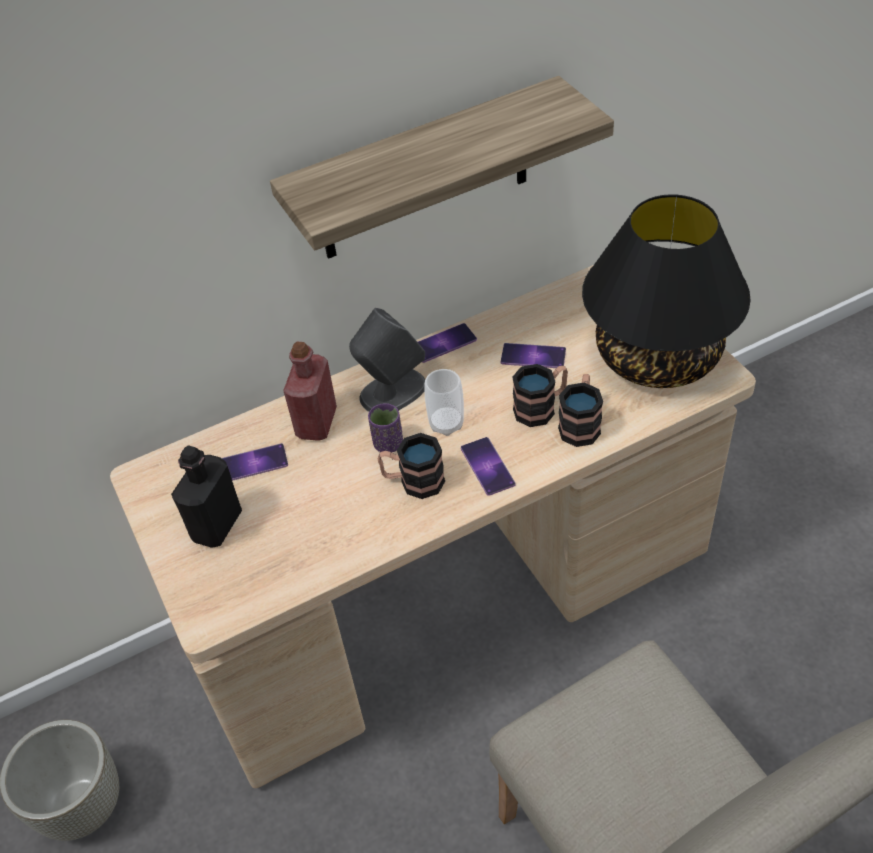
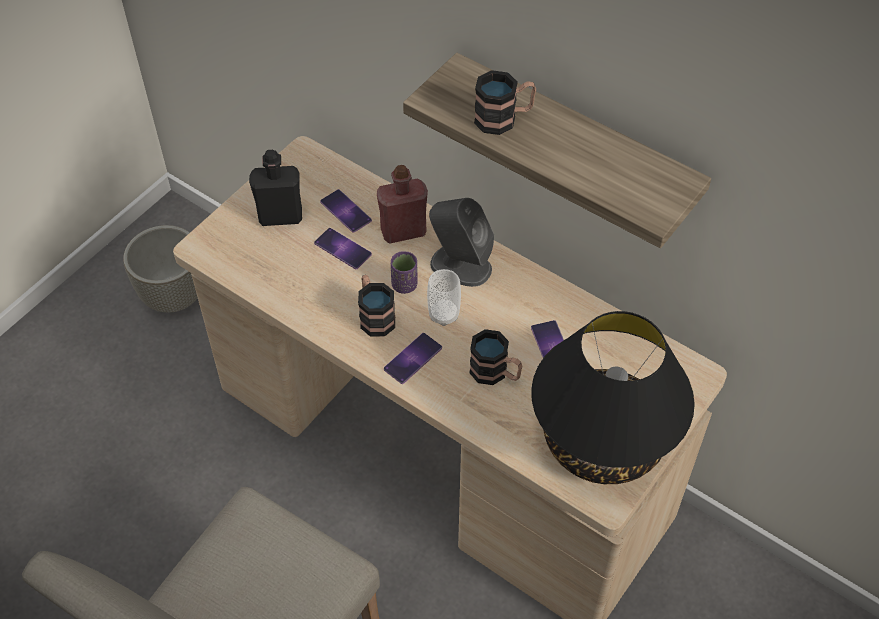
camera: 60 degrees right, 5 degrees up
(444, 343) = (533, 278): phone -> phone (342, 248)
(580, 423) = (491, 407): mug -> mug (504, 118)

